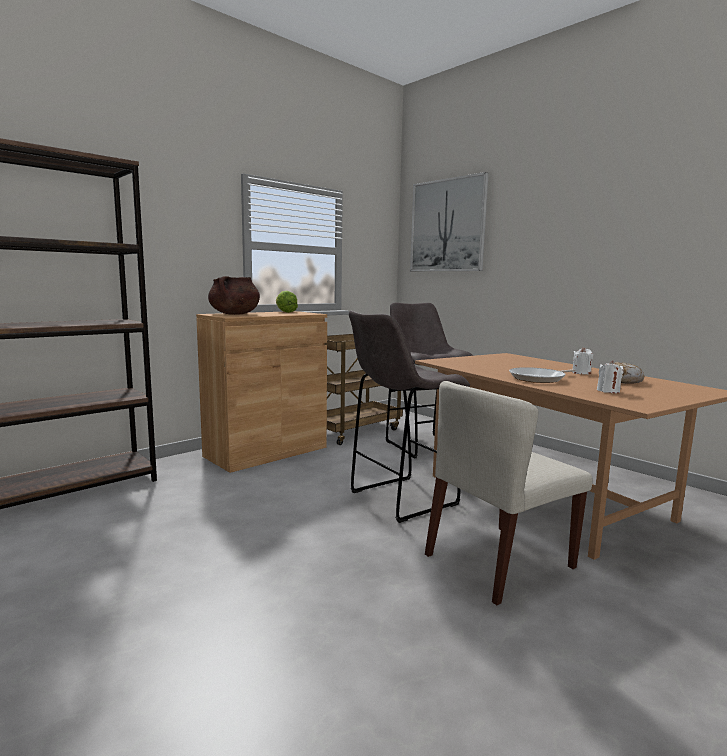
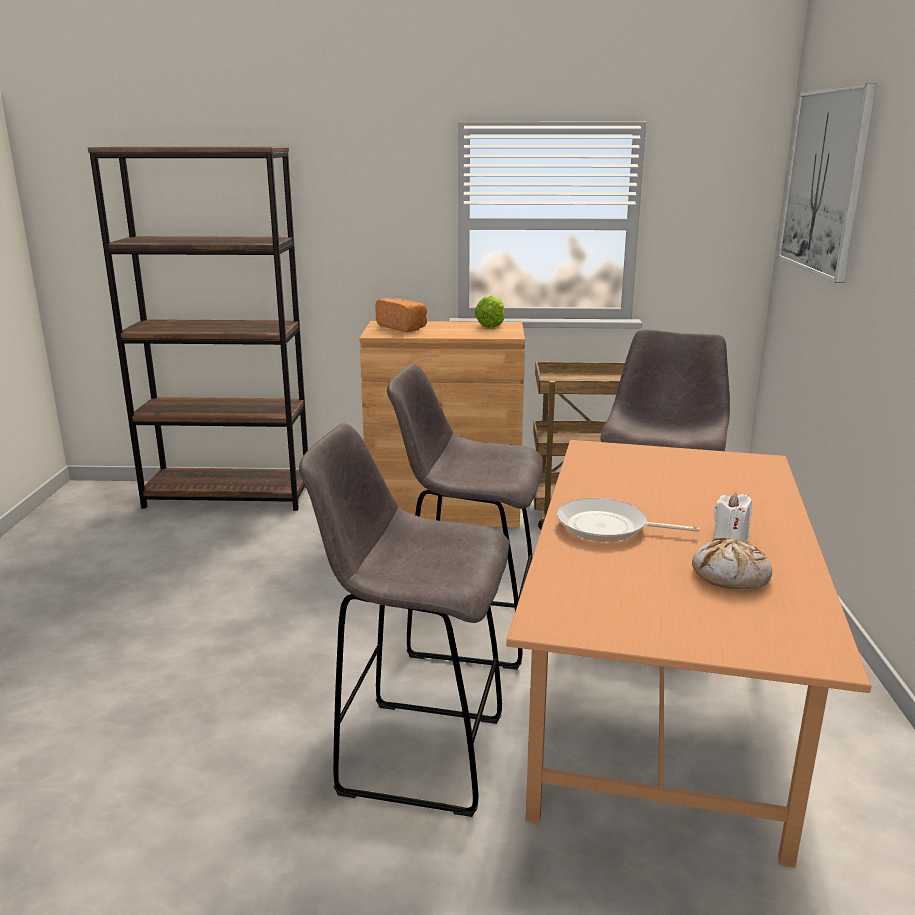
camera: 45 degrees right, 10 degrees up
(234, 314) = (403, 327): brown cooking pot -> bread
(499, 561) = (416, 754): beige chair -> grey stool
(608, 391) = (614, 585): white candle -> none

